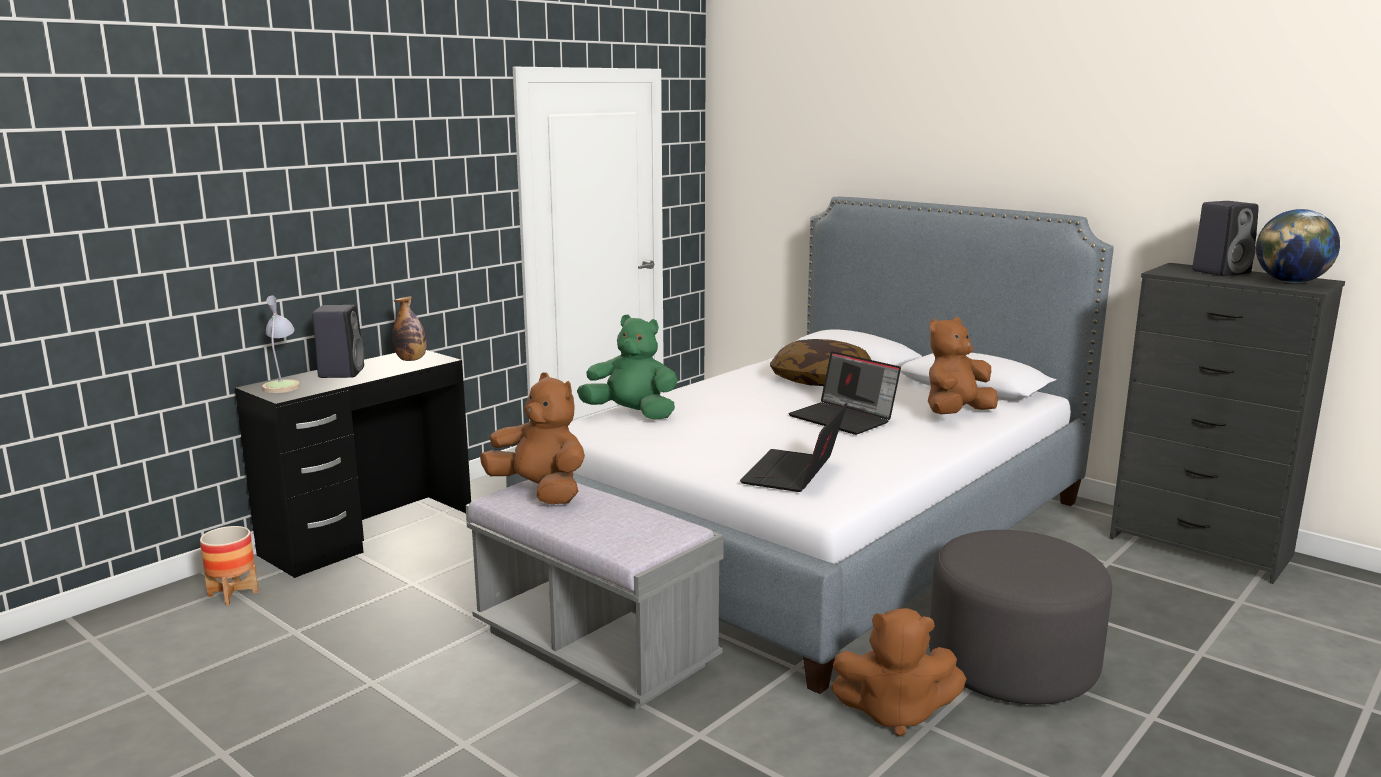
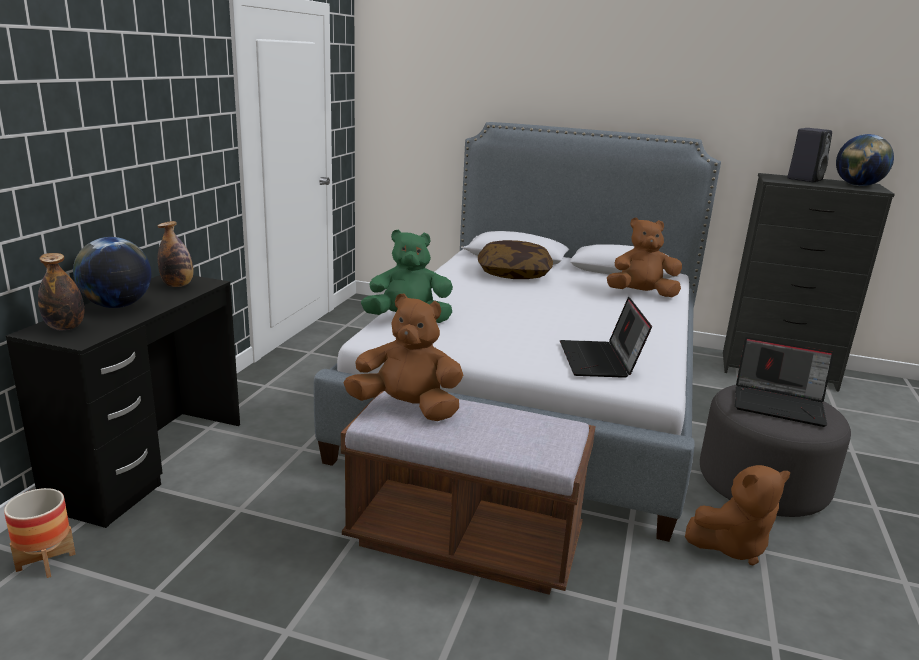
camera: 25 degrees left, 5 degrees up
(283, 385) = (65, 327): table lamp -> bottle
(341, 372) = (117, 306): black speaker -> globe
(594, 649) = (464, 541): grey bench -> brown bench
(844, 418) = (574, 306): laptop -> laptop (780, 404)
(956, 414) = (641, 294): brown plush toy -> brown plush toy turned 60 degrees clockwise

